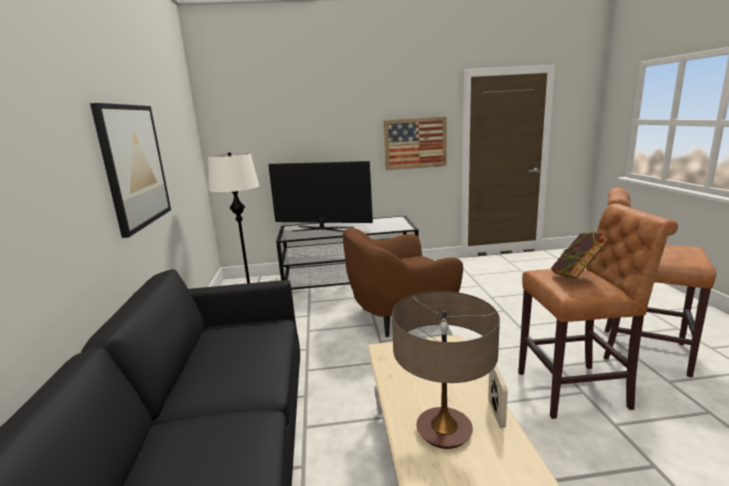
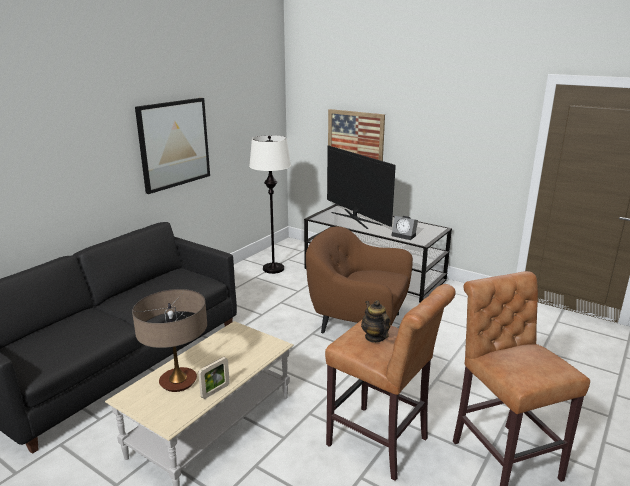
camera: 40 degrees right, 5 degrees up
(385, 228) = (404, 235): none -> alarm clock
(415, 143) = (475, 152): picture -> picture (355, 136)
(576, 277) = (375, 337): book -> teapot

